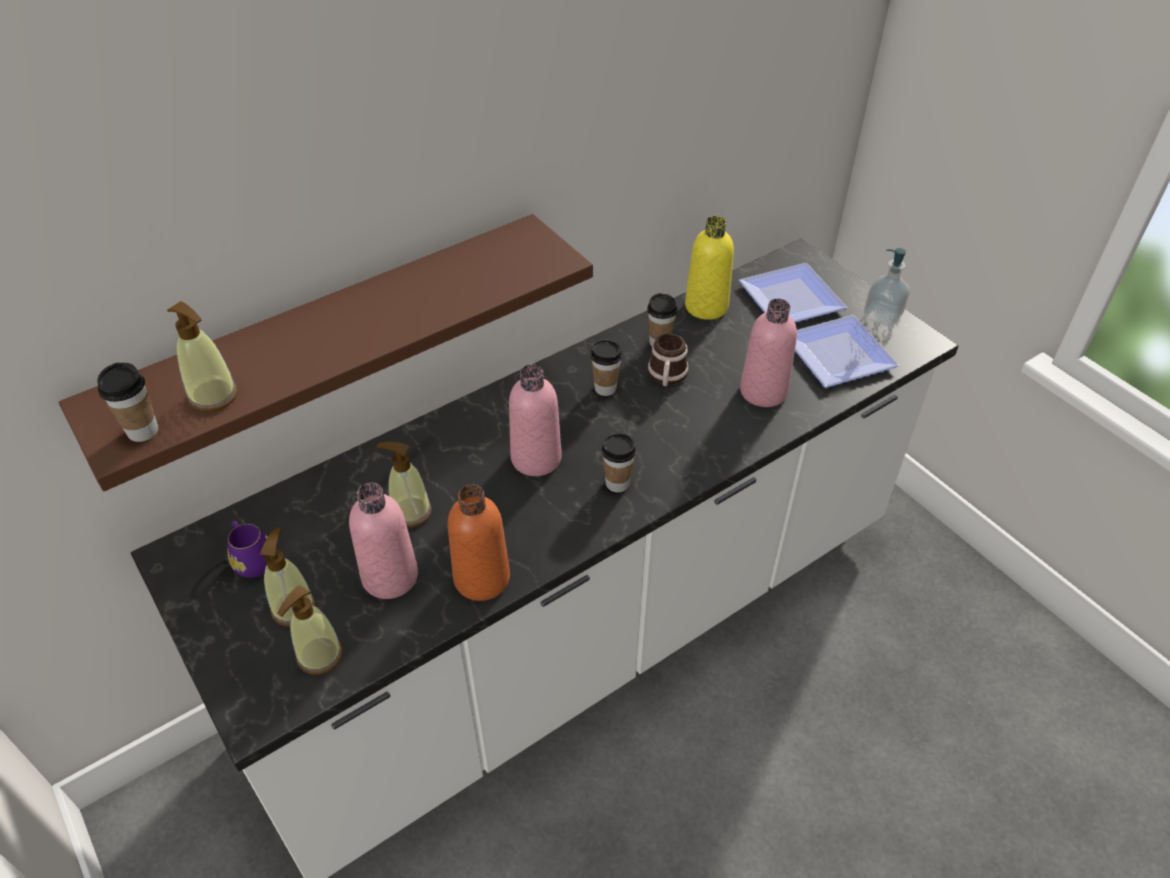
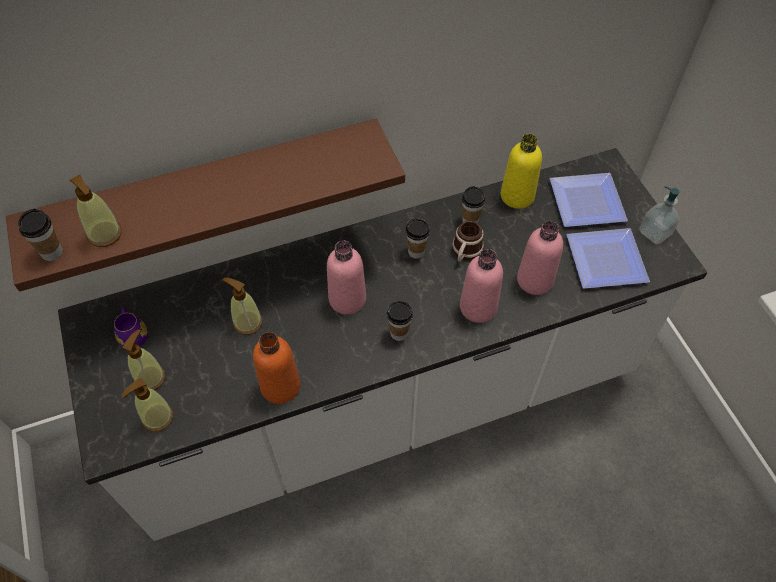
camera: 15 degrees right, 10 degrees up
(390, 576) = (219, 369): pink bottle -> pink bottle (478, 307)

